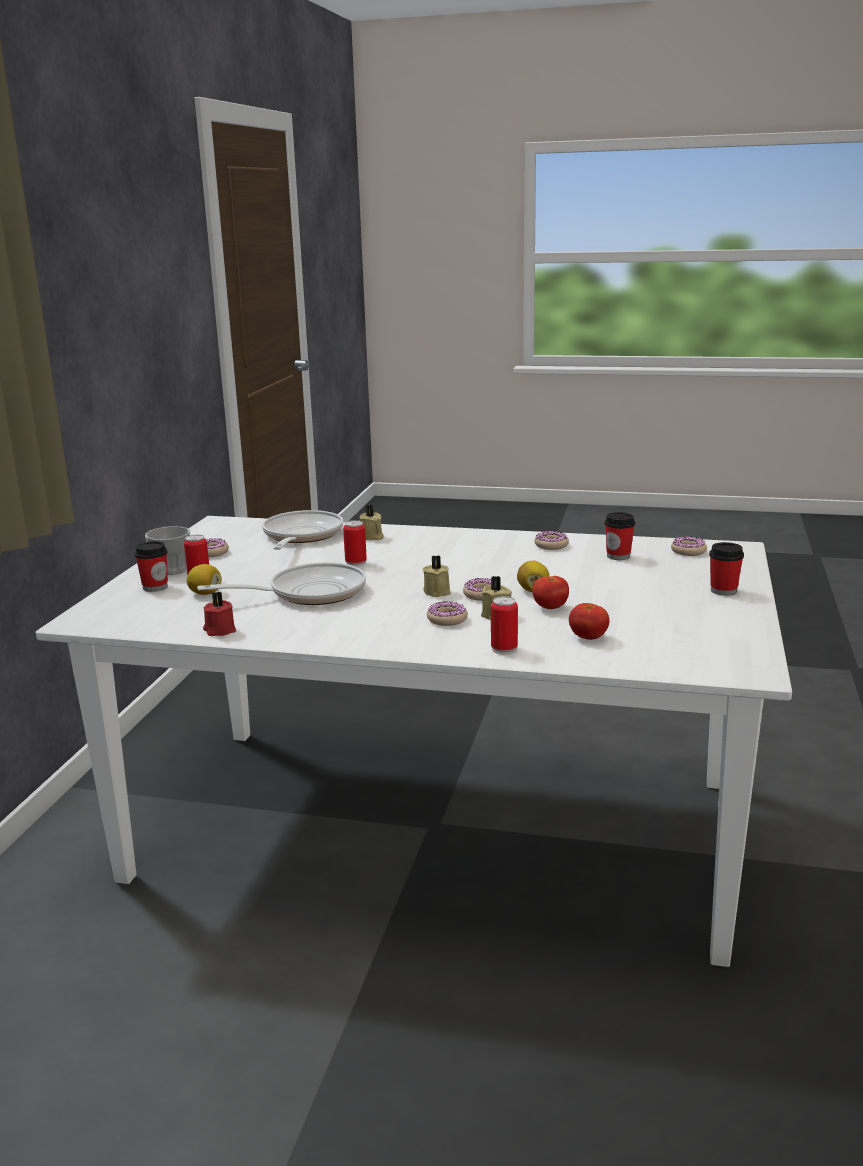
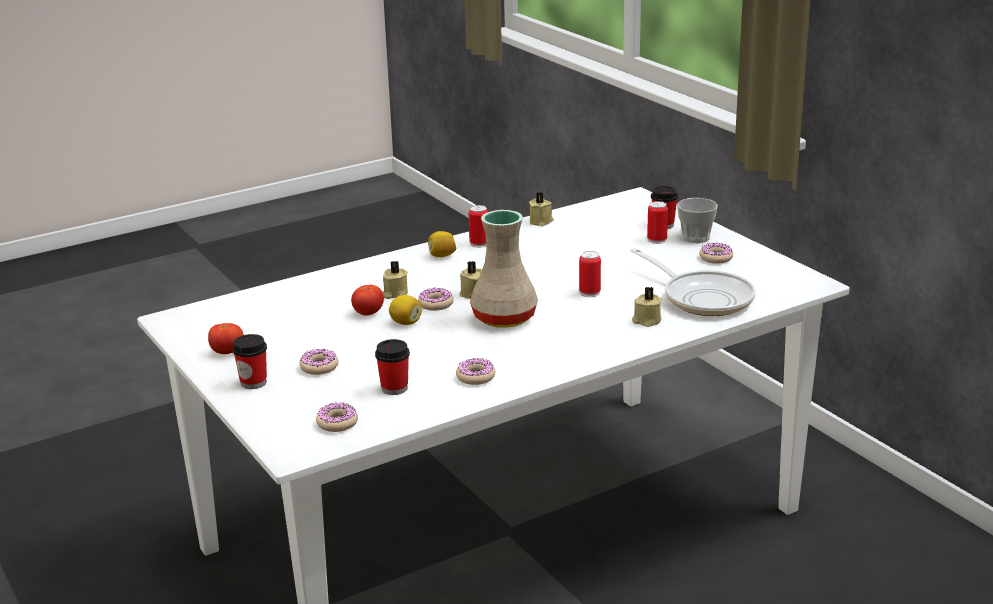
camera: 135 degrees right, 5 degrees up
(205, 593) = (620, 234): lemon -> lemon (442, 256)
(219, 630) = (541, 221): red candle -> beige candle
(309, 593) = (556, 259): frying pan -> none
(447, 619) = (422, 278): donut -> donut (319, 367)
(456, 569) = (502, 318): none -> beige vase
(504, 649) = (349, 275): can -> can (479, 244)
(588, 637) = (306, 301): tomato -> tomato (227, 352)

